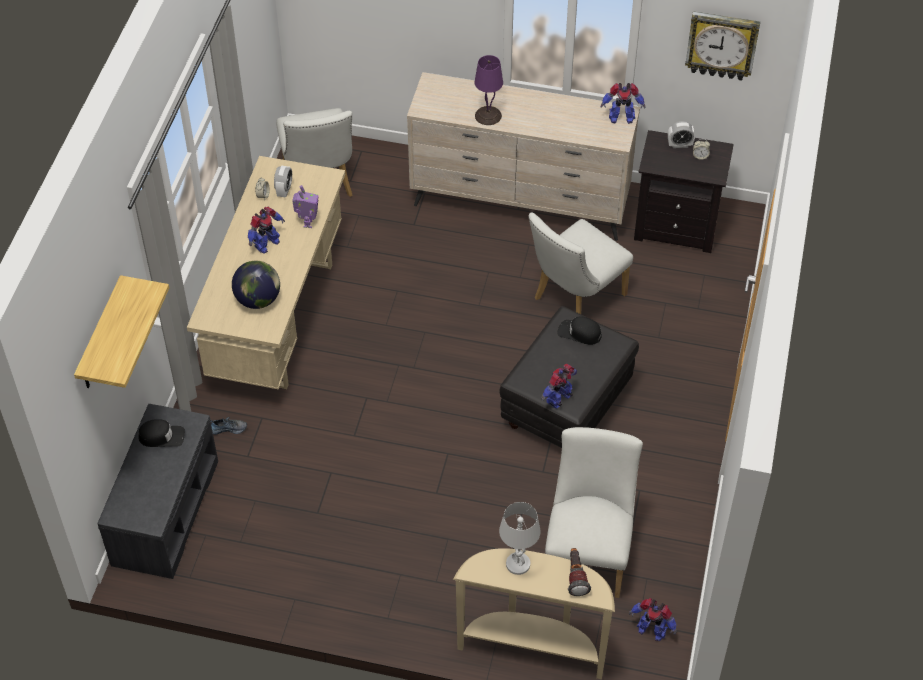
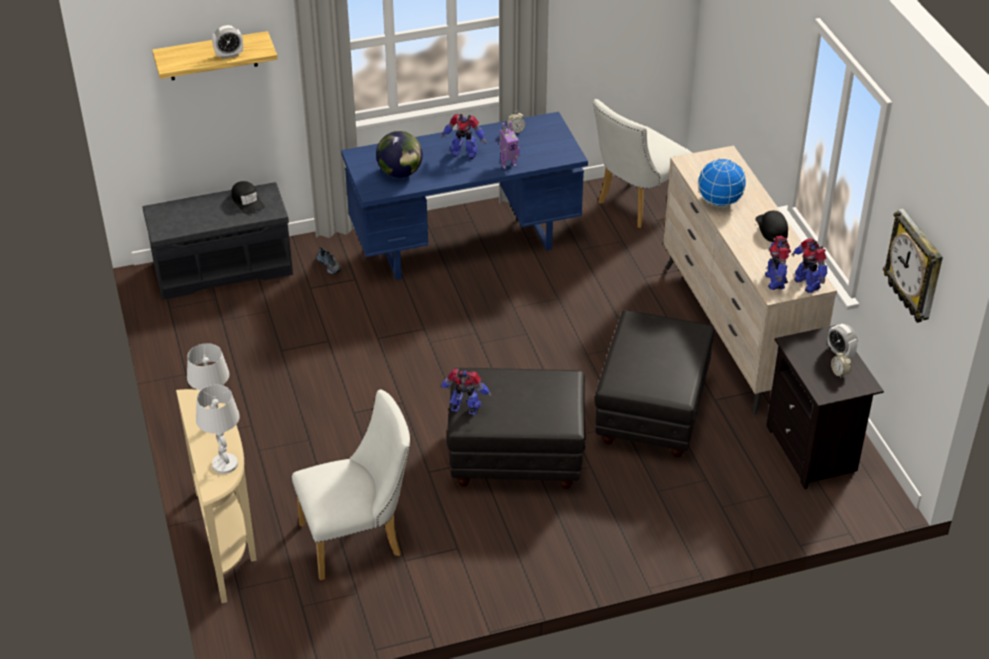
camera: 60 degrees right, 10 degrees down
(277, 318) = (466, 244): beige desk -> blue desk
(284, 190) = (532, 139): alarm clock -> alarm clock (229, 55)
(488, 116) = (719, 202): purple table lamp -> globe
(574, 300) = (650, 414): white chair -> black ottoman
(576, 576) = (225, 464): flashlight -> white table lamp
(579, 333) = (555, 392): black cap -> black cap (771, 229)
(651, 630) = (299, 619): toy robot -> toy robot (775, 281)

